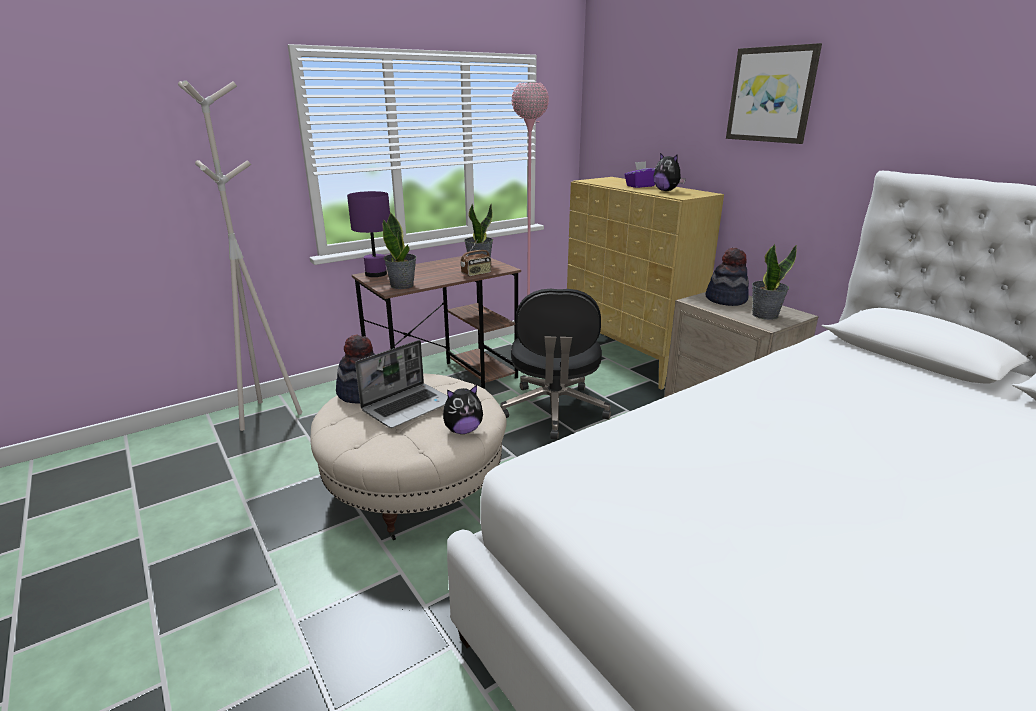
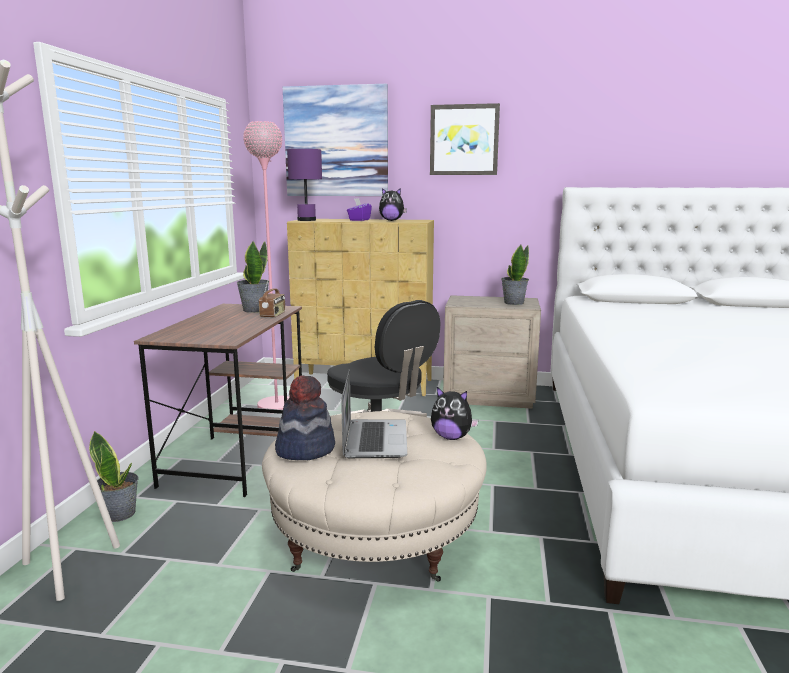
camera: 45 degrees left, 10 degrees down
(375, 274) = (165, 335): purple table lamp -> purple table lamp (307, 220)
(402, 285) = (228, 335): potted plant -> potted plant (120, 513)
(463, 430) = (451, 437): plush toy -> plush toy turned 90 degrees clockwise
(646, 94) = (336, 142): none -> picture
(726, 299) = (472, 300): hat -> none

